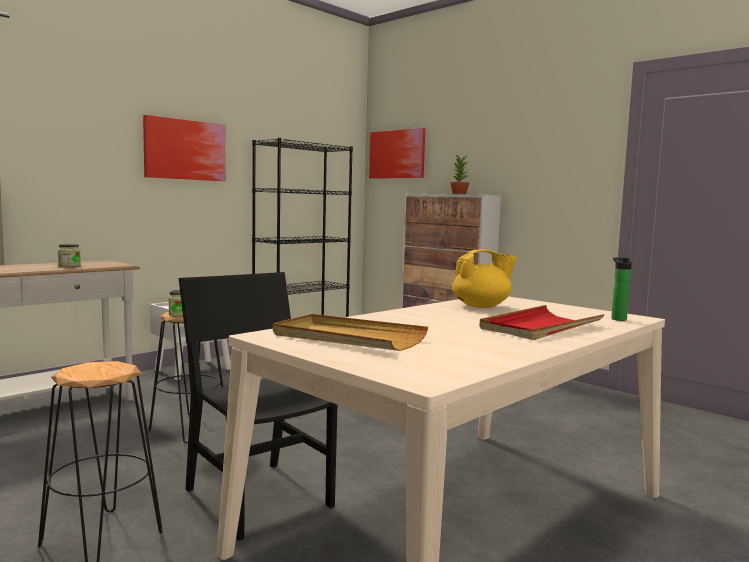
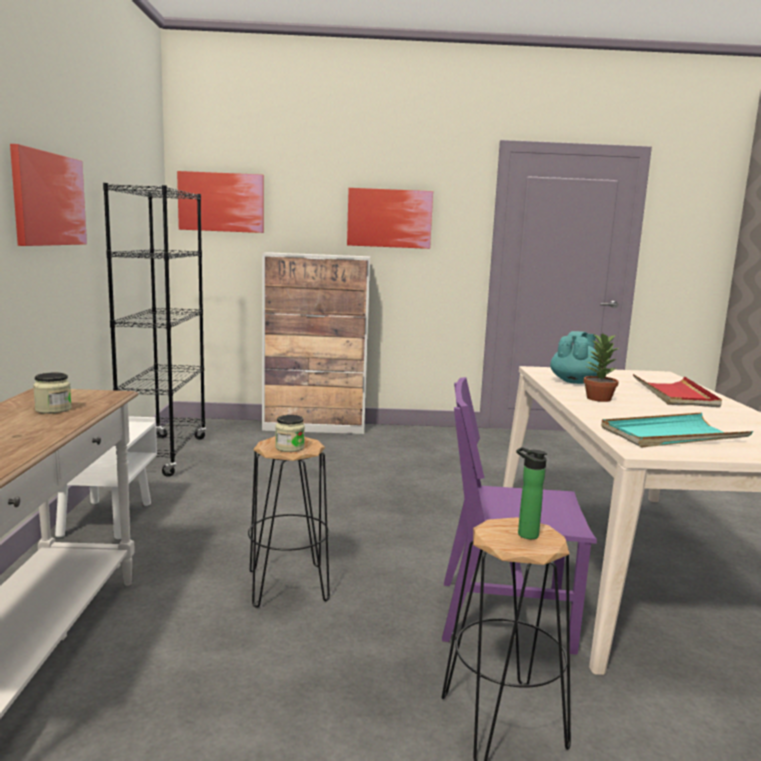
camera: 45 degrees left, 5 degrees up
(259, 497) = (504, 615): black chair -> purple chair
(348, 337) = (672, 435): beige tray -> turquoise tray
(458, 194) = (332, 255): potted plant -> potted plant (598, 398)
(482, 306) = (576, 381): yellow teapot -> turquoise teapot
(521, 158) = (389, 218): none -> picture
(617, 319) = (662, 377): bottle -> bottle (525, 534)

